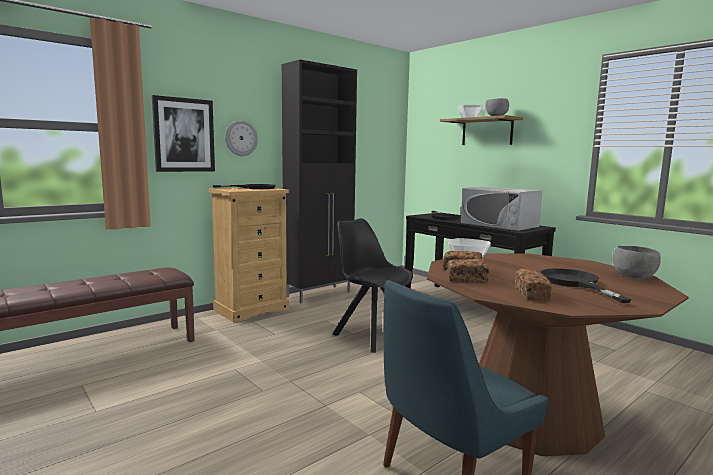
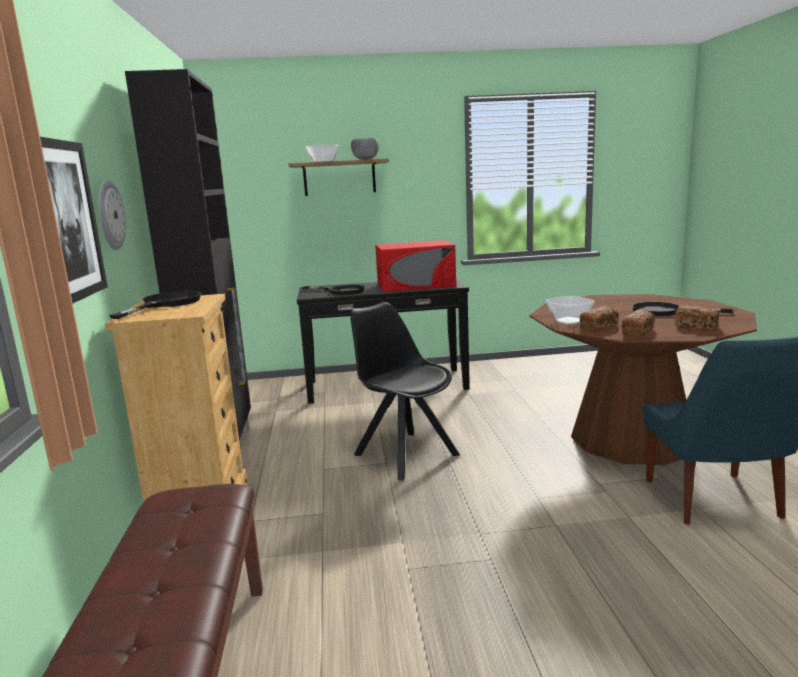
camera: 55 degrees left, 5 degrees up
(371, 335) = (404, 453): black chair -> black chair turned 60 degrees clockwise
(499, 224) = (416, 285): white microwave -> red microwave
(633, 277) = (653, 298): grey bowl -> none

